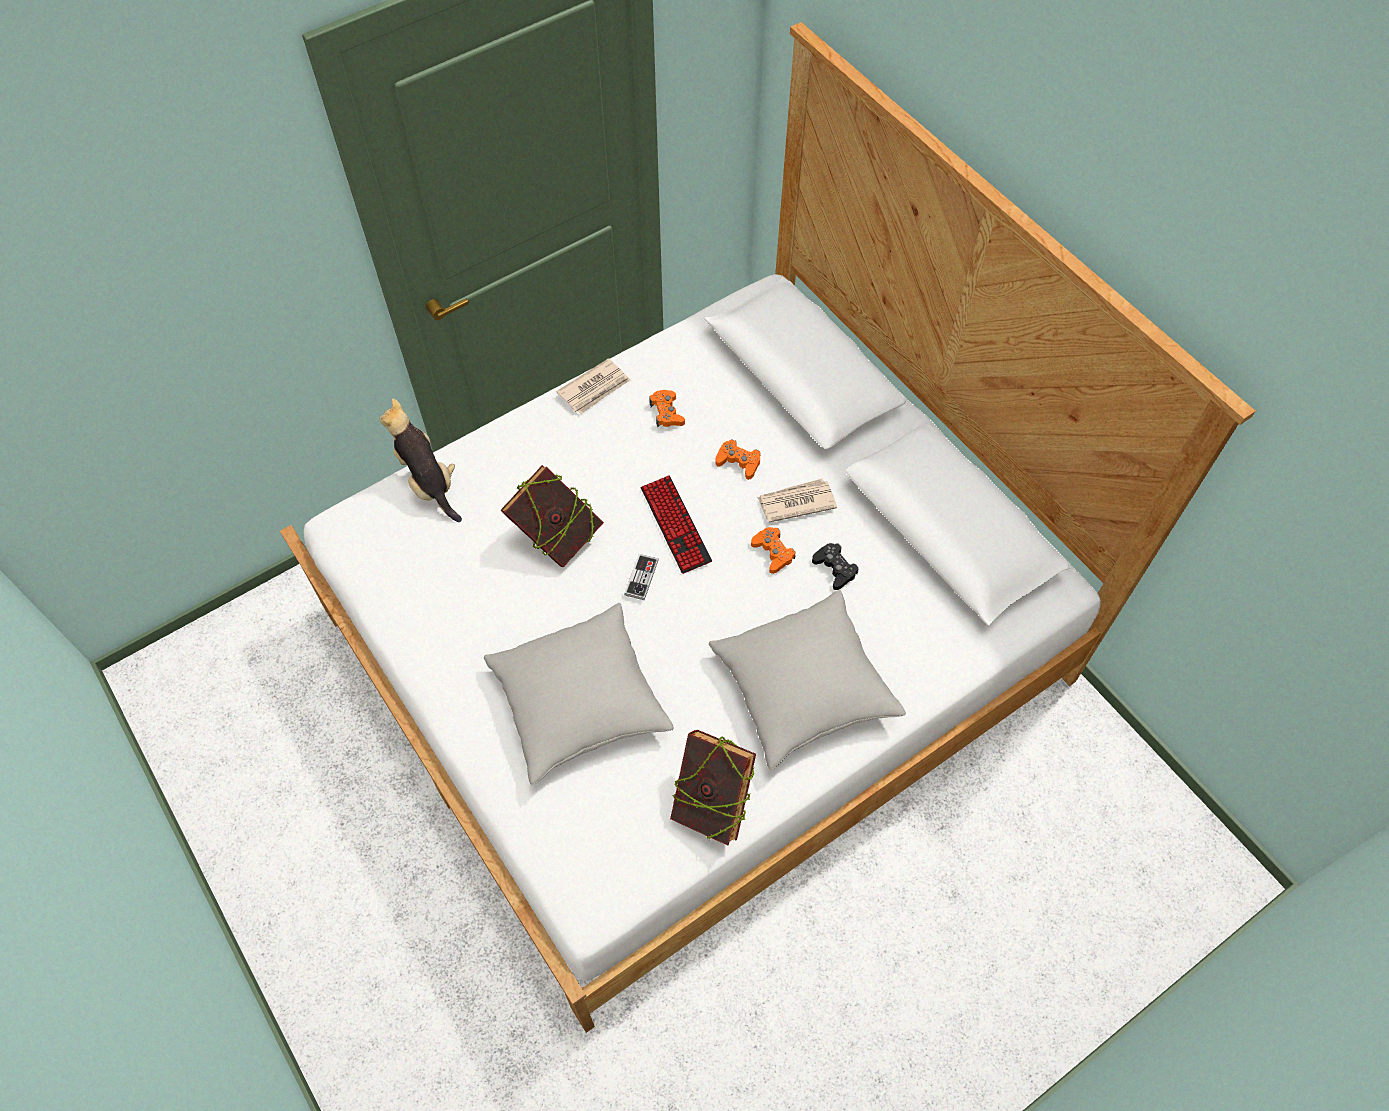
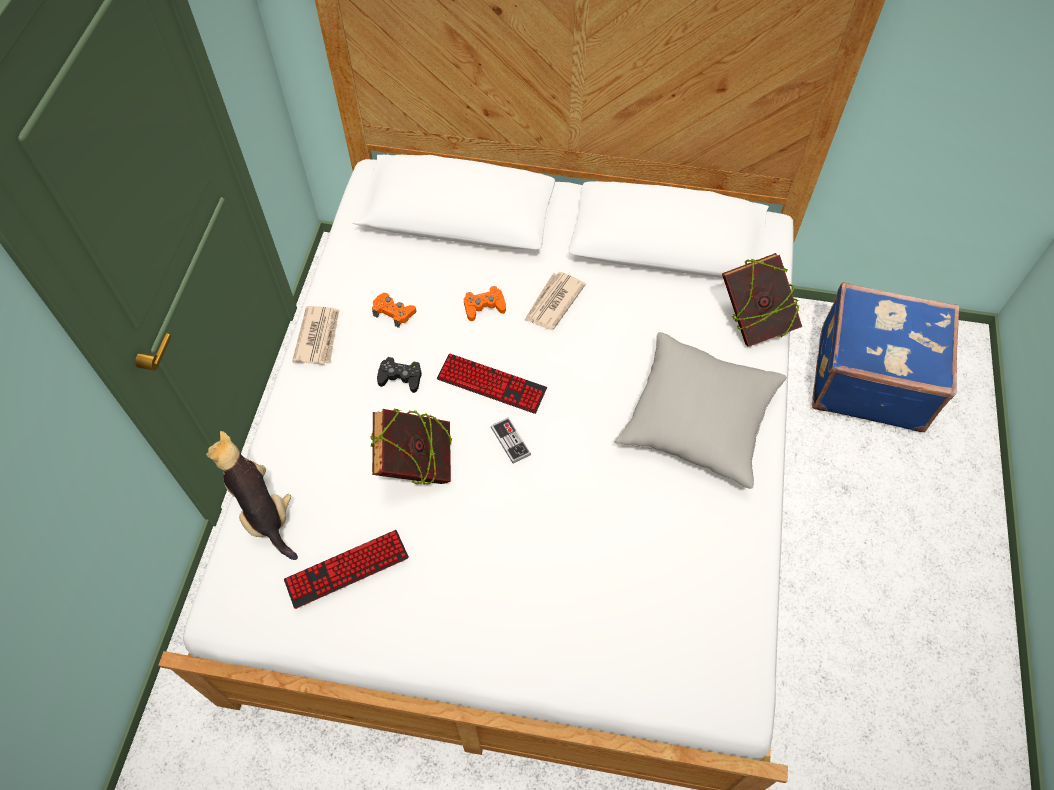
camera: 45 degrees left, 0 degrees up
(428, 482) = (263, 511): plush toy -> plush toy turned 45 degrees clockwise
(436, 567) = (347, 569): none -> keyboard
(579, 702) = (567, 567): grey pillow -> none
(712, 802) = (730, 549): book -> book (753, 322)
(773, 552) = (577, 348): orange game controller -> none
(835, 568) = (628, 325): black game controller -> black game controller (400, 377)
(1092, 827) = (869, 378): none -> blue suitcase

